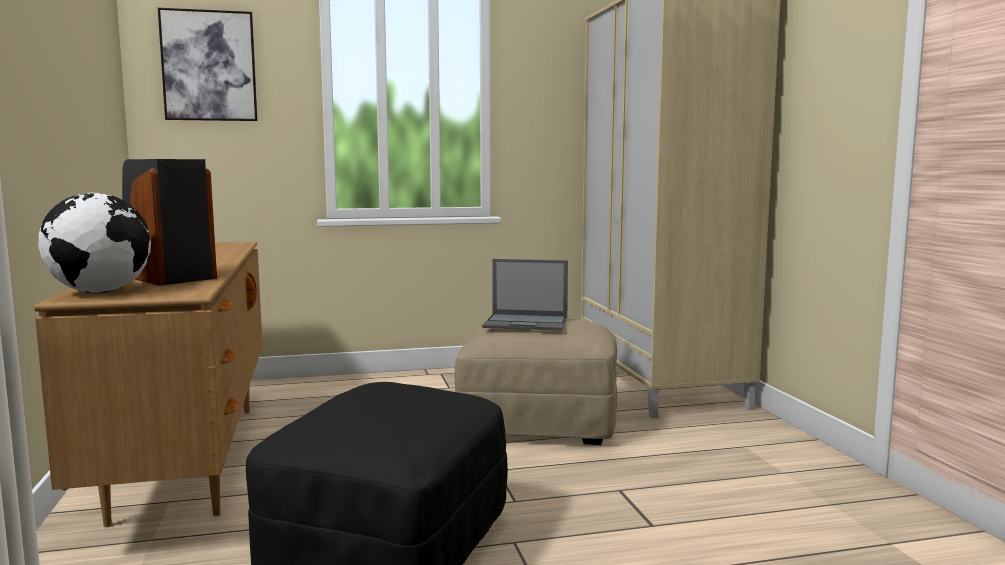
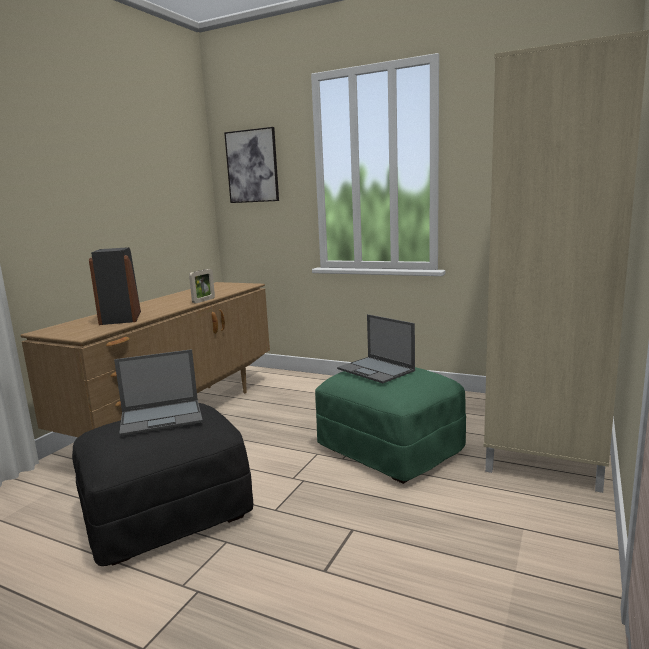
camera: 40 degrees right, 5 degrees up
(101, 292) = (65, 327): globe -> none
(234, 257) = (203, 300): none -> picture frame
(387, 394) = (162, 417): none -> laptop
(539, 423) = (390, 449): beige ottoman -> green ottoman

